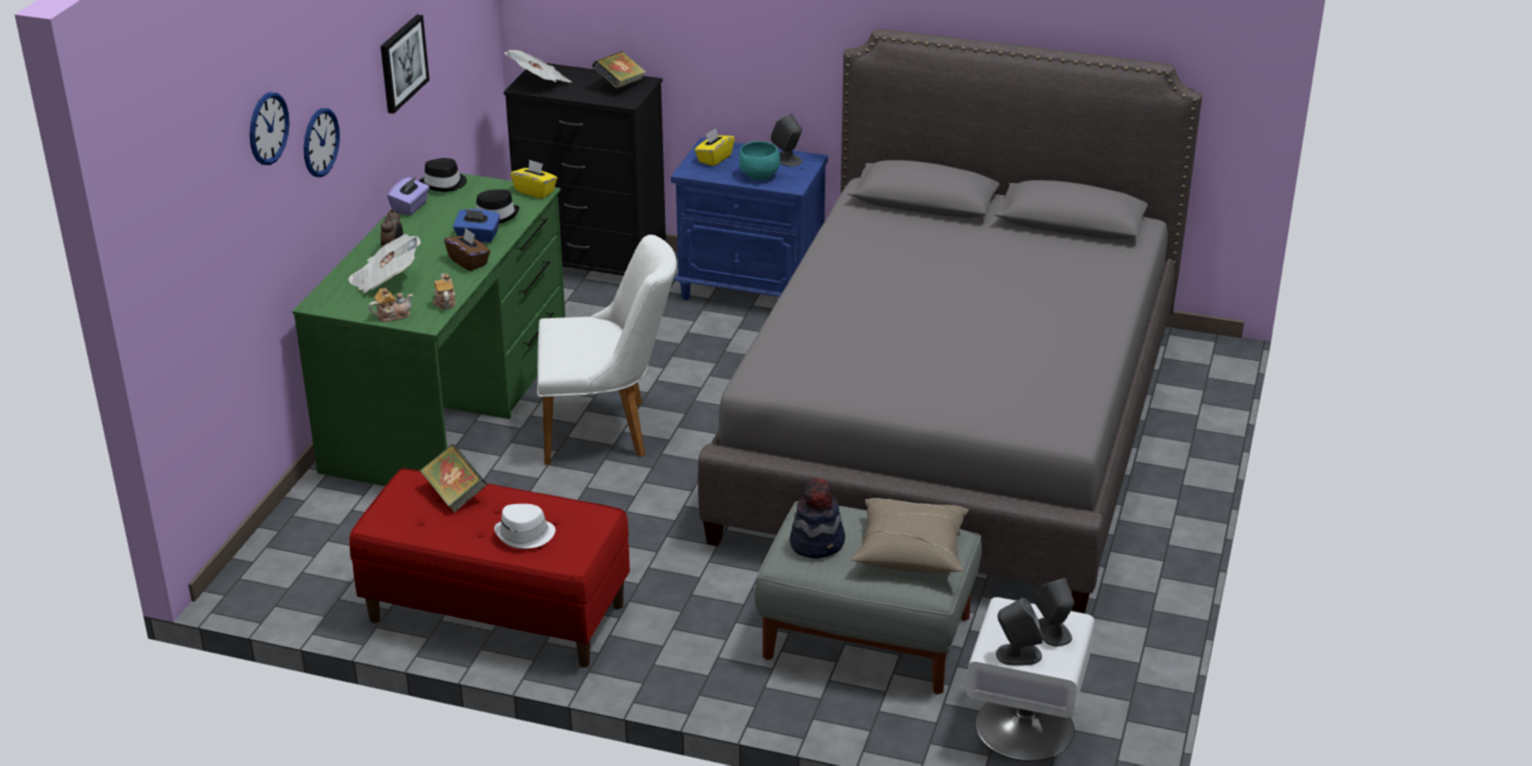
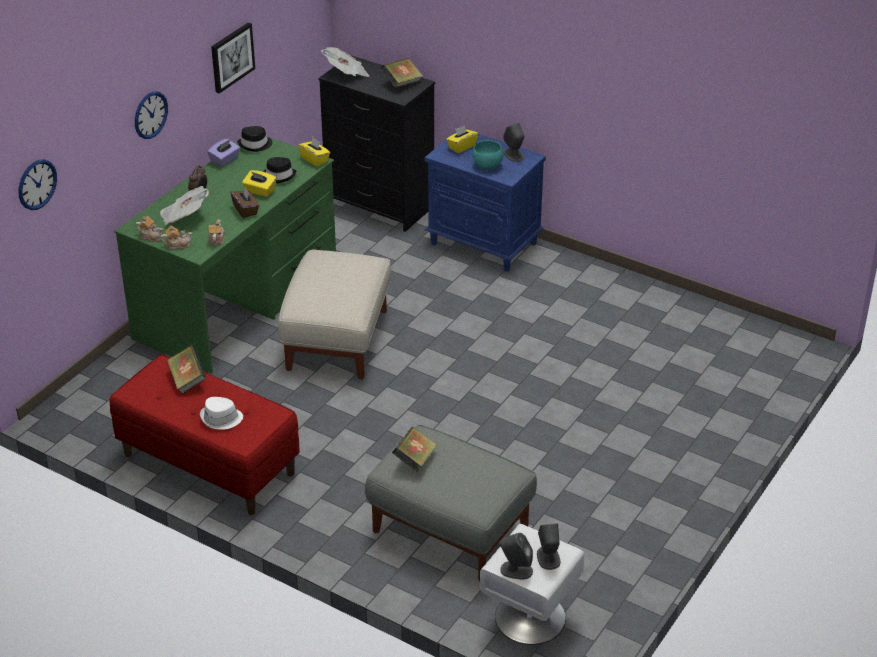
camera: 15 degrees right, 5 degrees up
(268, 128) = (103, 107): wall clock -> wall clock (37, 184)
(349, 310) = (151, 236): none -> teapot
(477, 237) = (259, 191): blue tissue box -> yellow tissue box
(607, 430) = (336, 339): white chair -> beige ottoman
(818, 542) = (415, 460): hat -> book
(911, 550) = (476, 478): beige pillow -> none
(953, 430) = (581, 380): grey bed -> none

